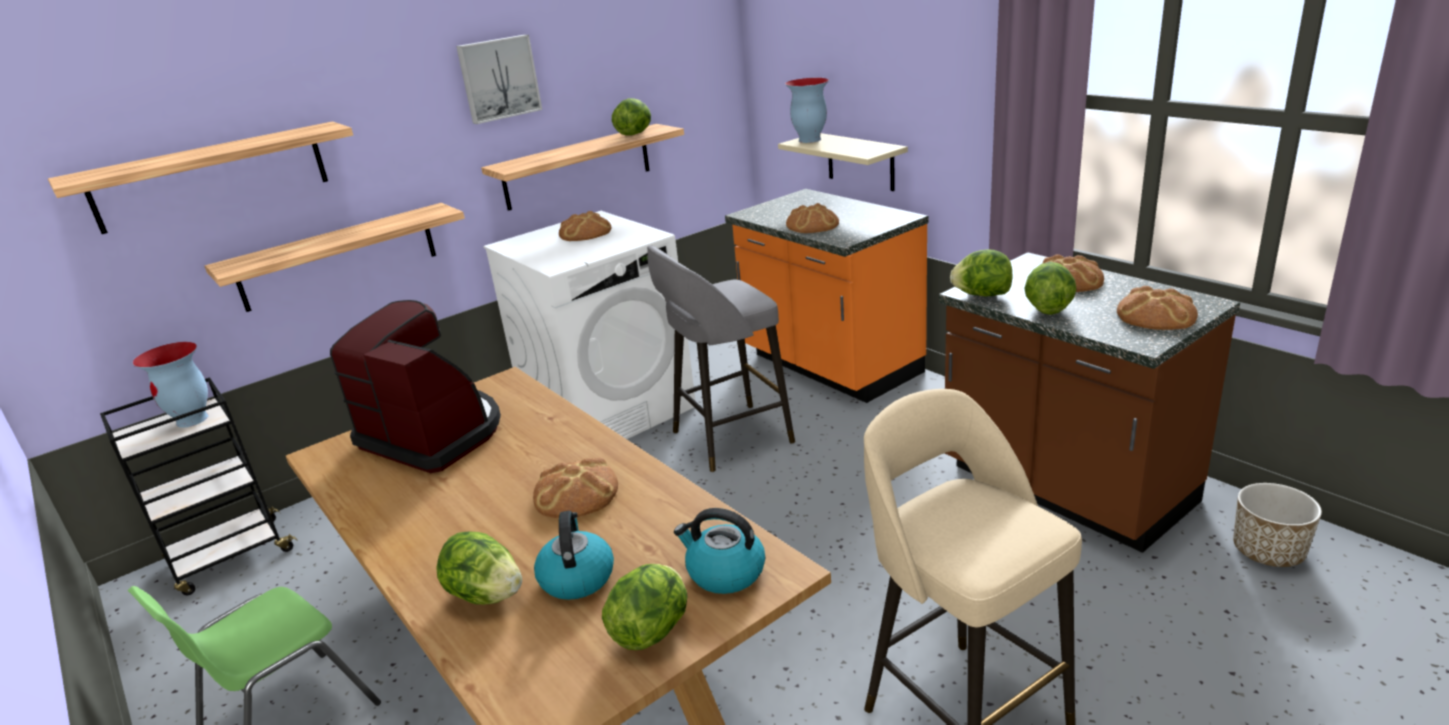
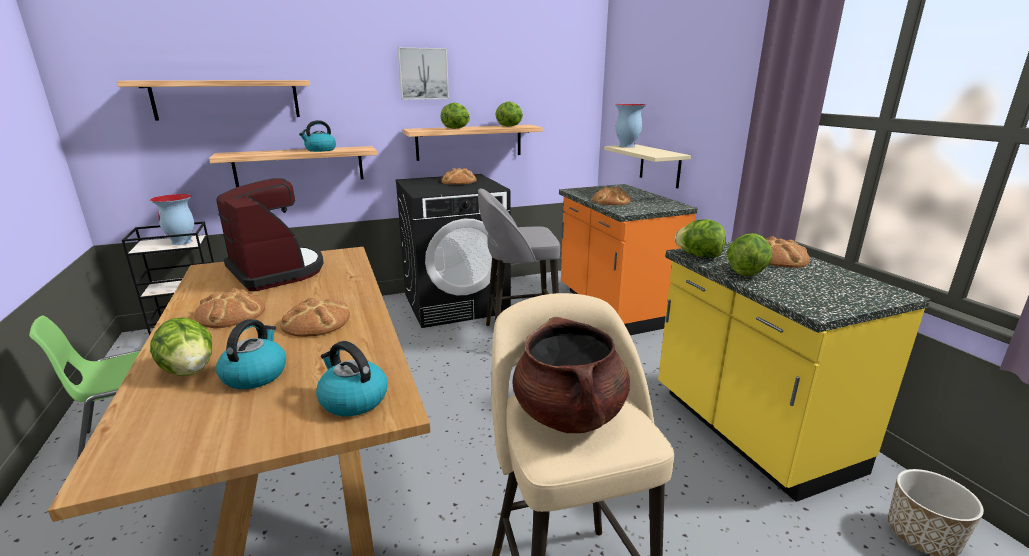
camera: 15 degrees right, 5 degrees down
(374, 227) = (320, 150): none -> kettle
(609, 410) = (456, 303): white washing machine -> black washing machine
(652, 630) = (260, 426): lettuce -> lettuce (456, 128)
(964, 523) = (569, 414): none -> brown cooking pot
(1064, 488) = (749, 431): brown counter -> yellow counter
(1155, 315) = (840, 293): bread -> bread (231, 314)

